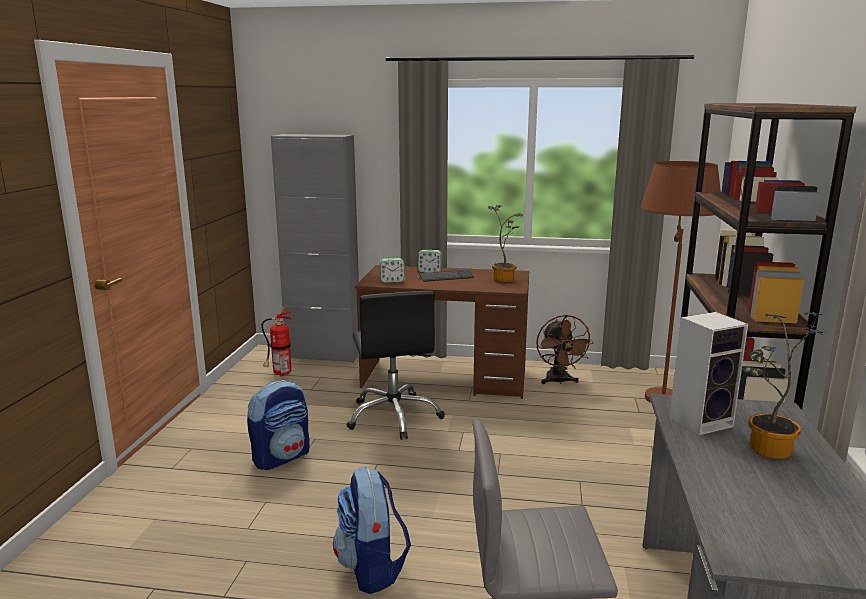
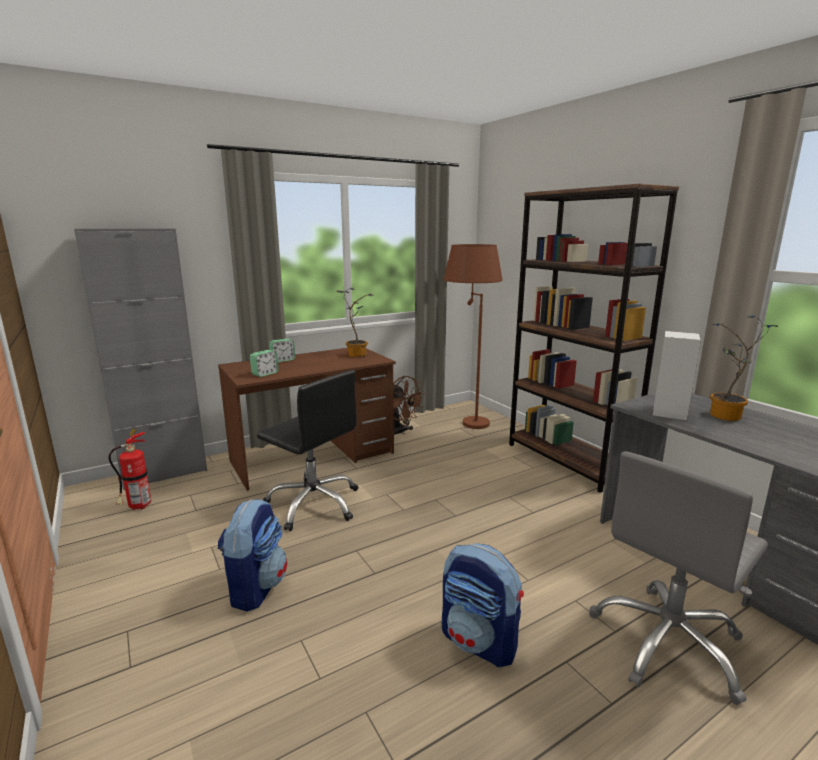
camera: 40 degrees left, 0 degrees up
(446, 277) = (307, 362): keyboard -> none

